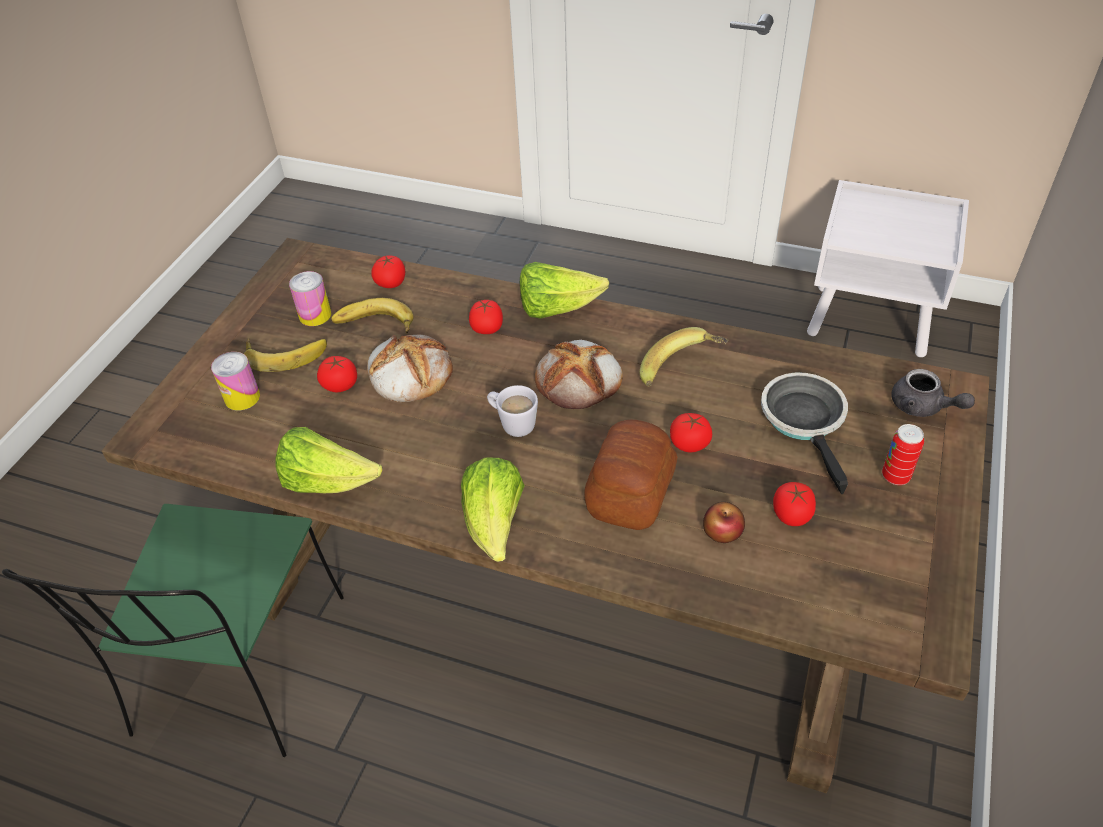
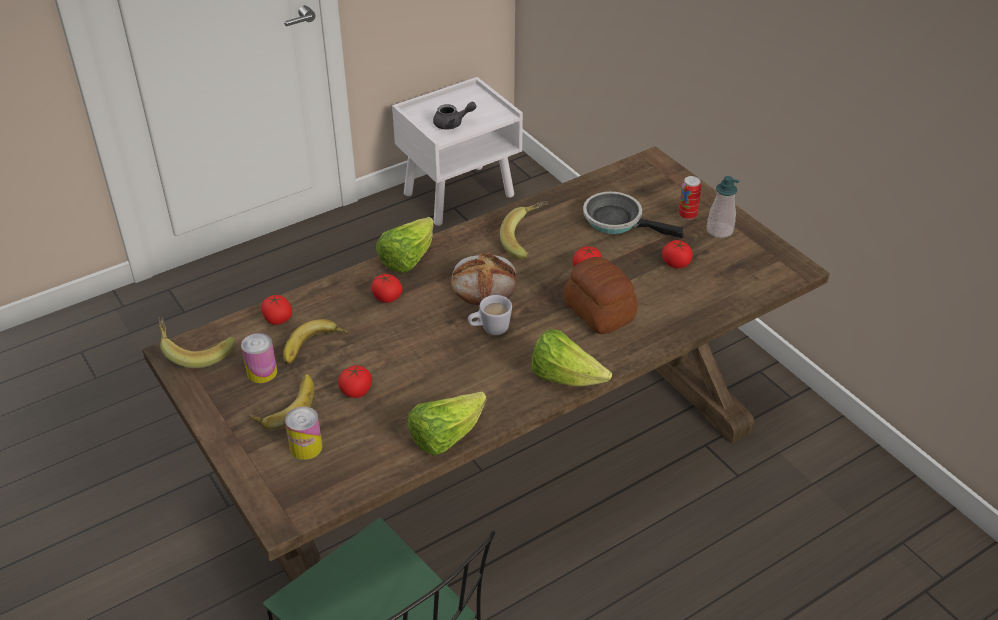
camera: 55 degrees left, 5 degrees down
(308, 265) = (196, 351): none -> banana
(409, 372) = (385, 352): bread -> none
(722, 532) = (662, 293): apple -> none
(906, 522) = (719, 230): none -> soap dispenser
(923, 407) = (652, 178): grey teapot -> grey teapot (452, 124)

